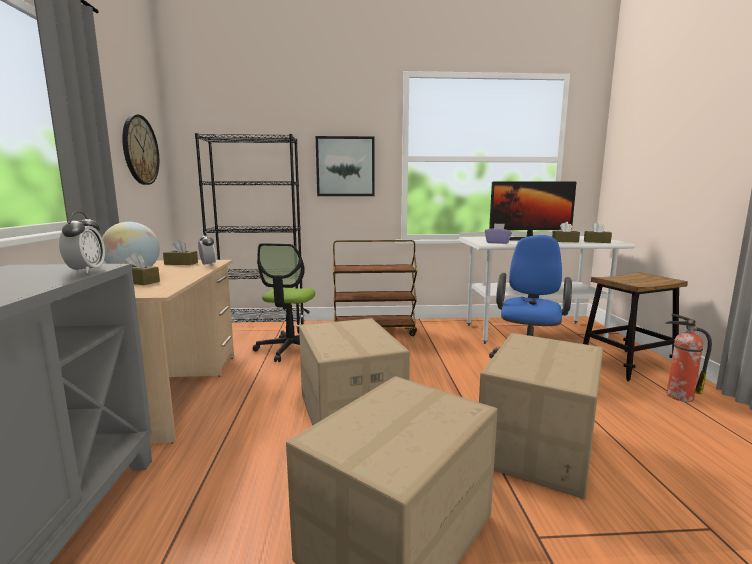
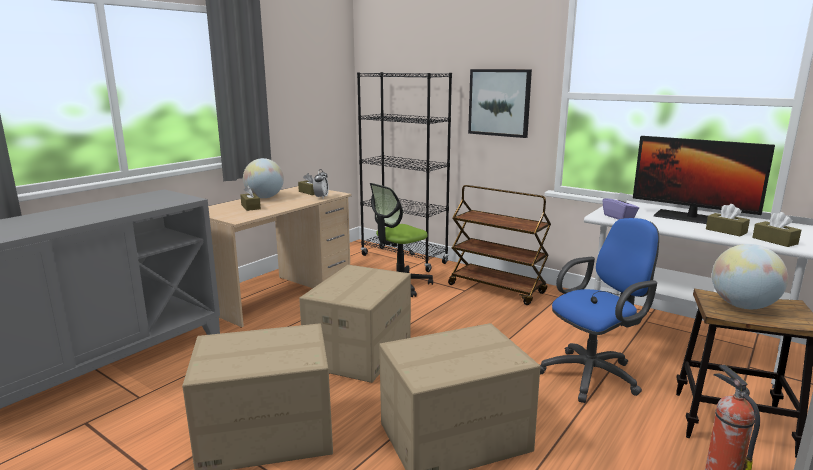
camera: 40 degrees right, 5 degrees up
(86, 271) = (173, 202): alarm clock -> none
(140, 150) = (316, 89): wall clock -> none
(631, 279) = (743, 306): none -> globe

